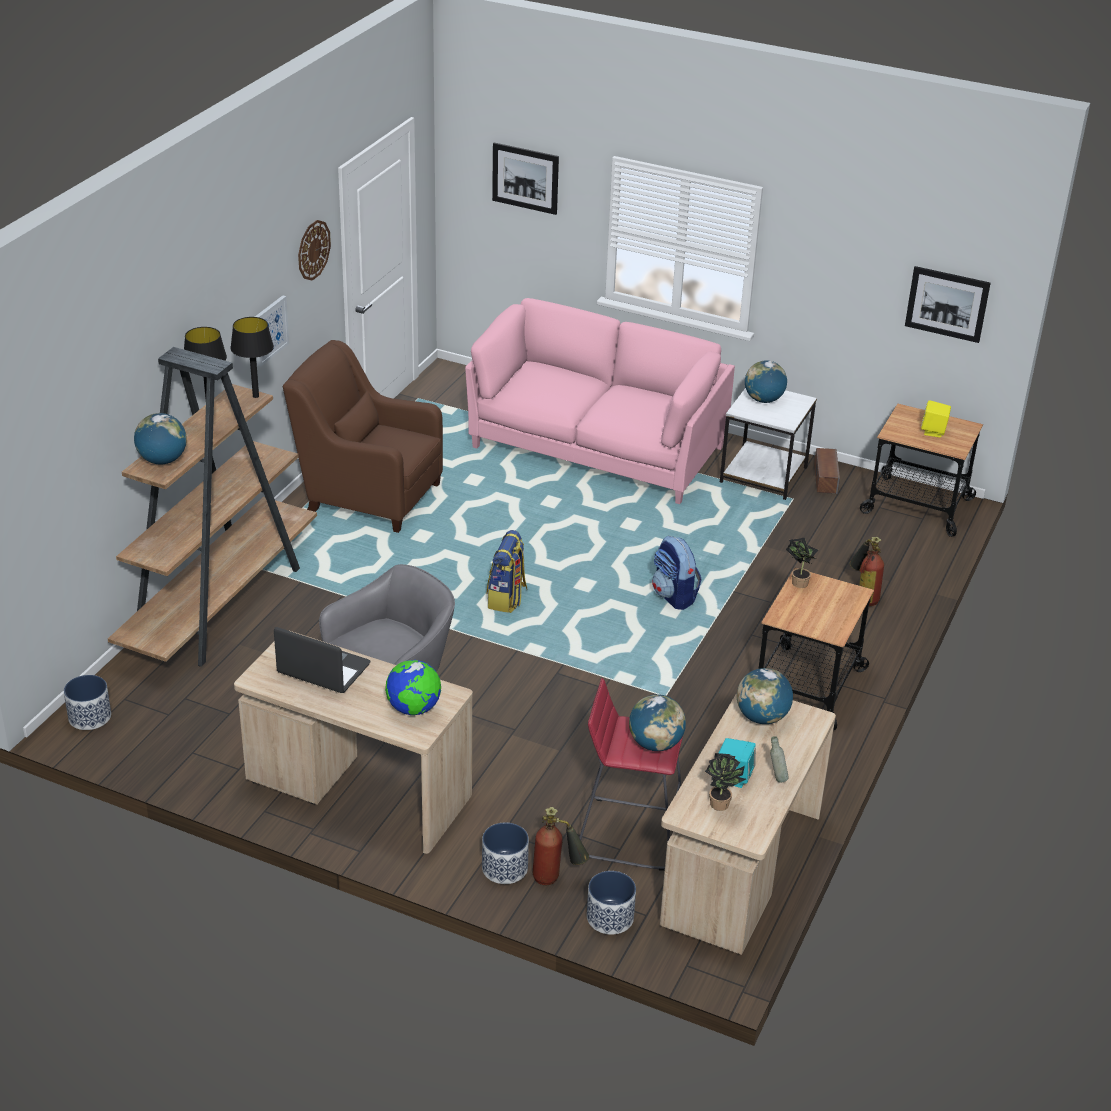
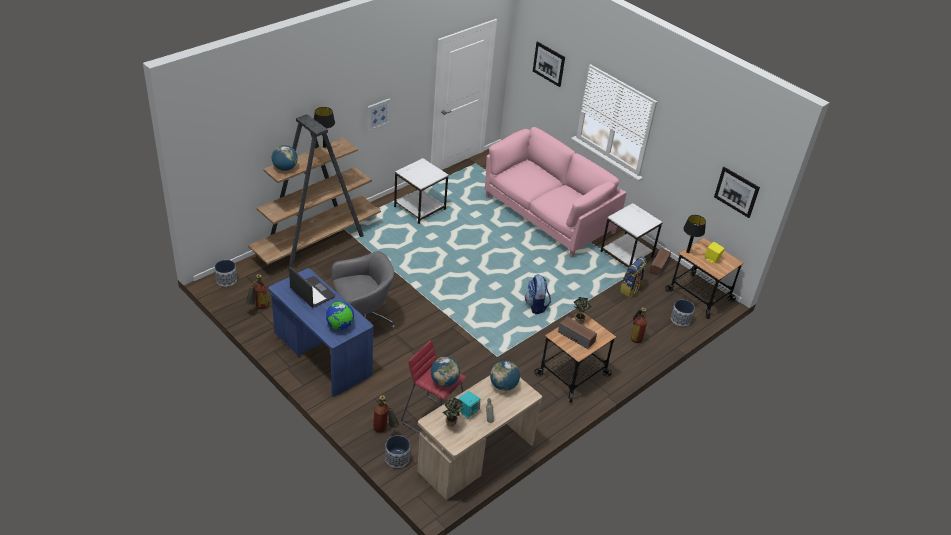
camera: 20 degrees right, 5 degrees up
(185, 748) = (258, 308): none -> fire extinguisher
(256, 396) = (349, 147): black table lamp -> black table lamp (687, 252)
(313, 250) = (414, 78): wall clock -> none
(357, 790) = (321, 355): beige desk -> blue desk
(369, 495) = (419, 208): brown armchair -> white side table
(505, 868) = (364, 417): planter -> planter (680, 320)
(507, 599) = (452, 281): backpack -> backpack (631, 289)
(763, 400) = (632, 215): globe -> none
(813, 609) = (576, 337): none -> speaker

